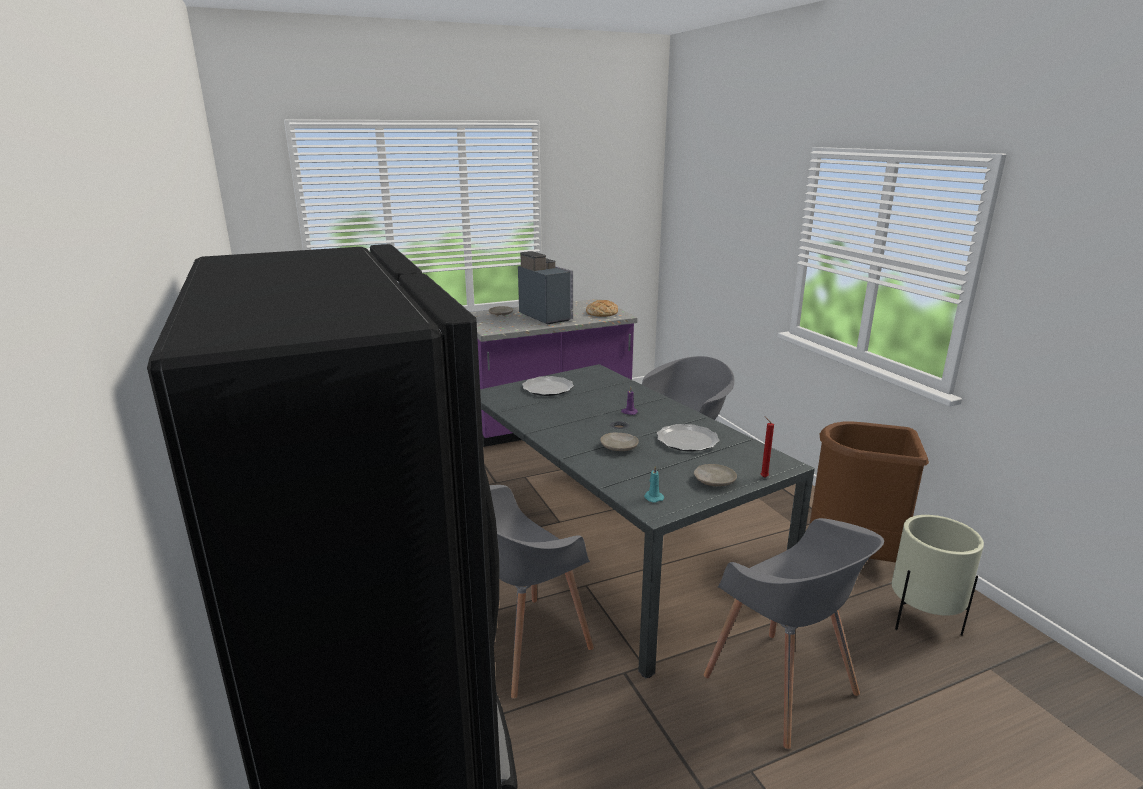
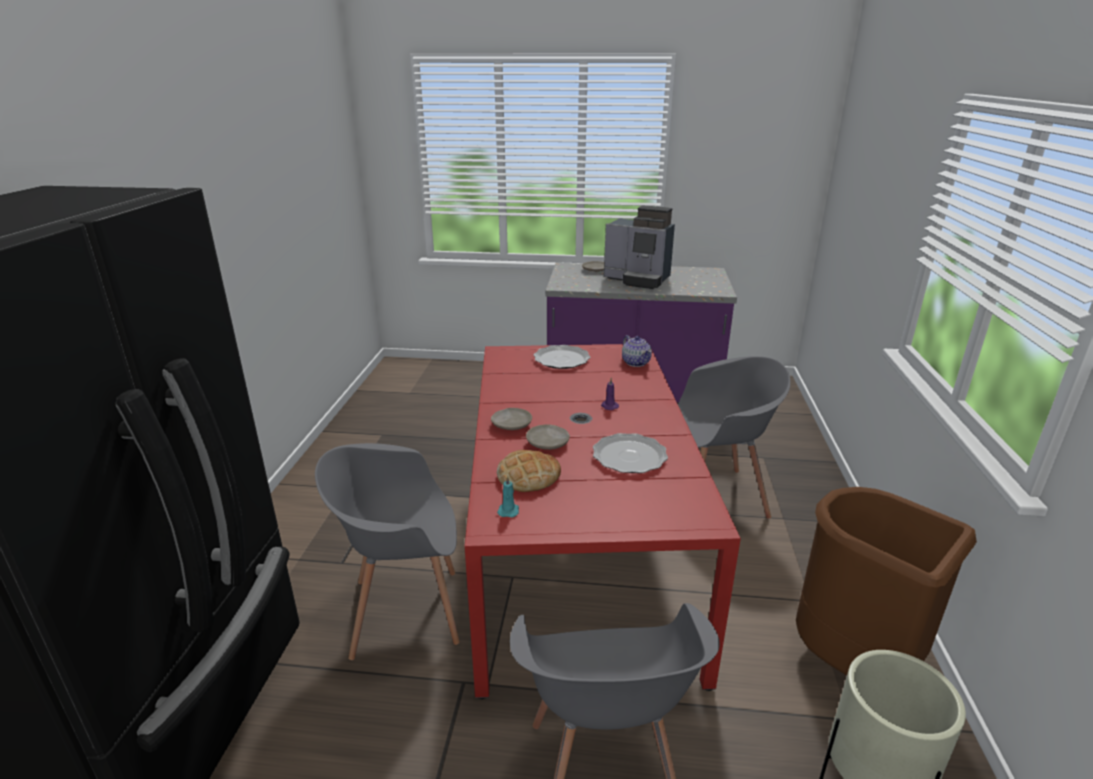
camera: 30 degrees right, 5 degrees up
(547, 316) = (638, 279): coffee machine -> coffee machine turned 120 degrees clockwise
(602, 313) = (702, 285): bread -> bread (528, 476)
(608, 379) = (636, 362): none -> teapot
(615, 547) = (576, 548): grey dining table -> red dining table
(714, 481) = (596, 514): beige plate -> beige plate (511, 425)
(763, 477) = (659, 528): red candle -> none

